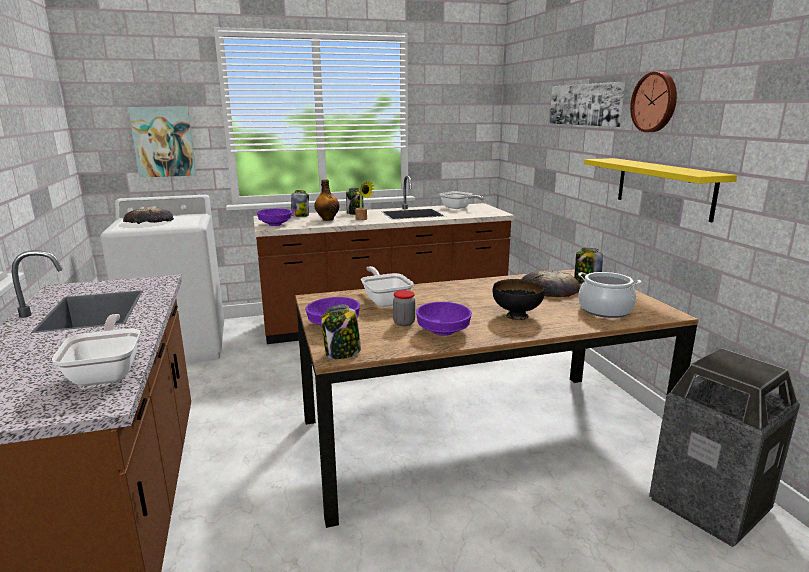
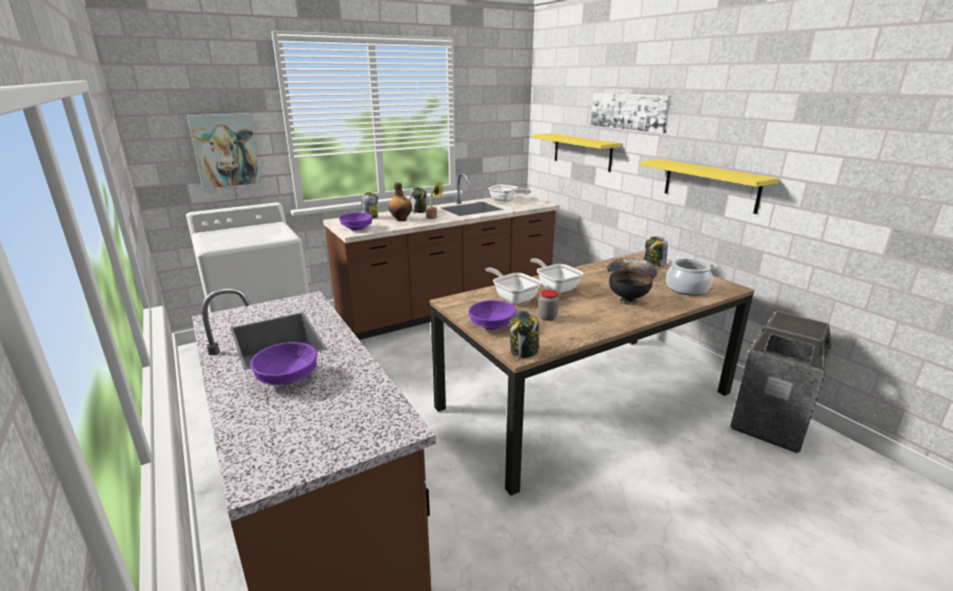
camera: 15 degrees left, 5 degrees up
(108, 372) = (370, 399): frying pan -> frying pan (555, 287)
(149, 221) = (235, 235): bread -> none
(442, 331) = (584, 321): purple bowl -> purple bowl (286, 378)
(543, 155) = (582, 151): none -> yellow shelf
(655, 102) = (702, 115): wall clock -> none

